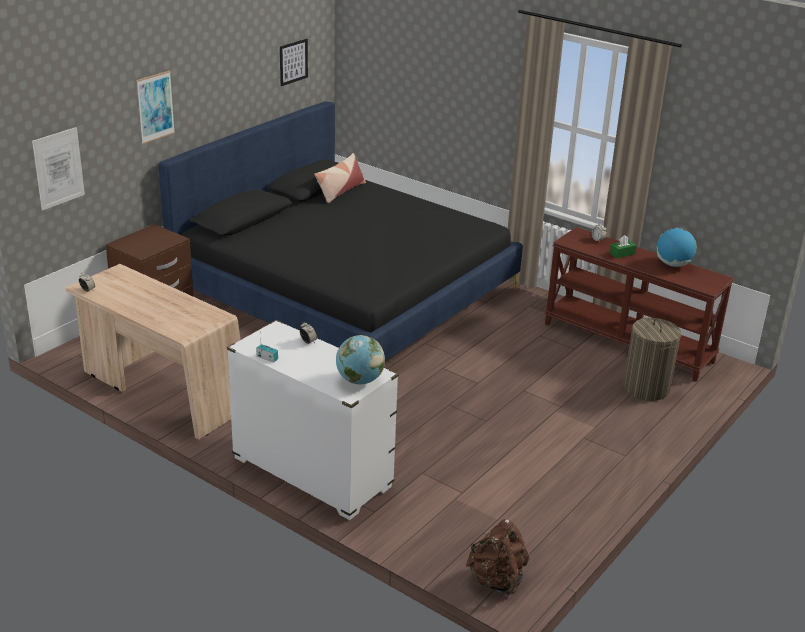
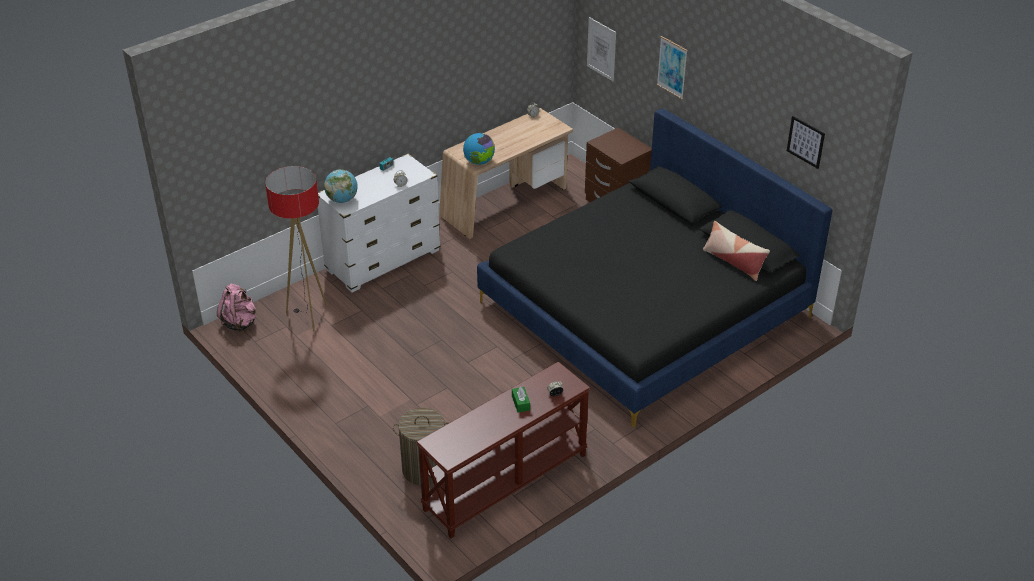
camera: 105 degrees right, 10 degrees up
(454, 516) = (308, 316): none -> floor lamp
(496, 580) = (240, 322): brown backpack -> pink backpack
(673, 264) = (487, 433): globe -> globe (479, 162)

